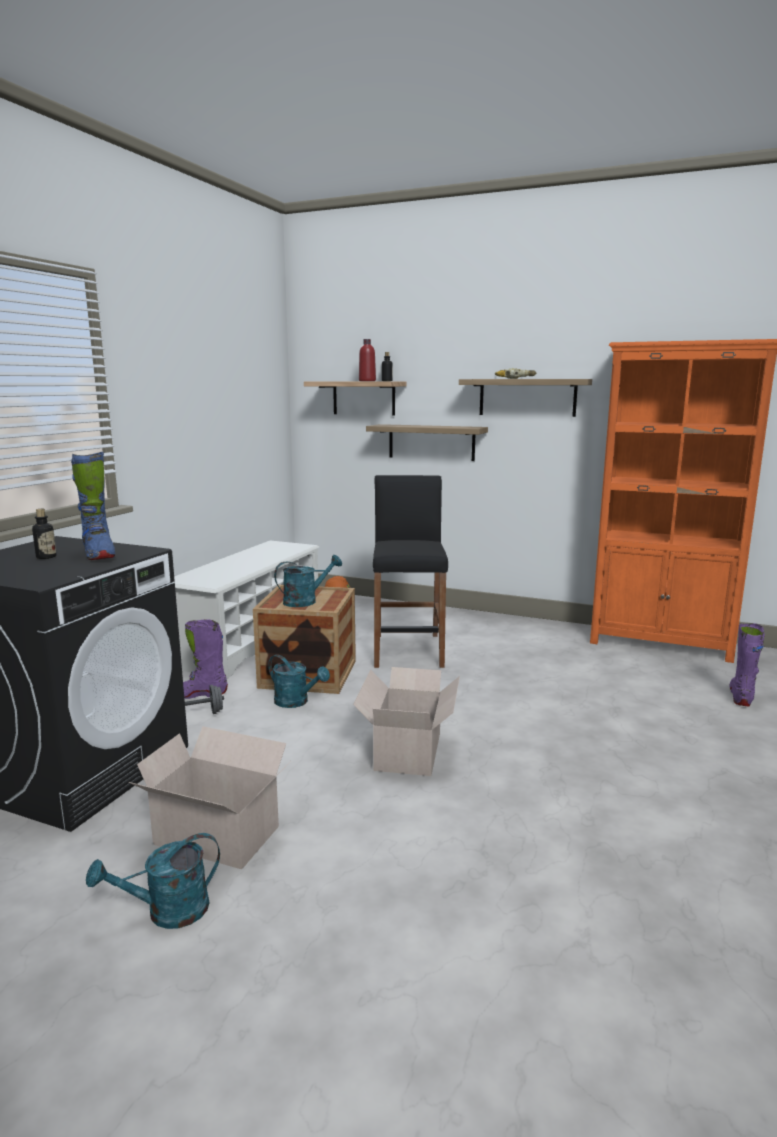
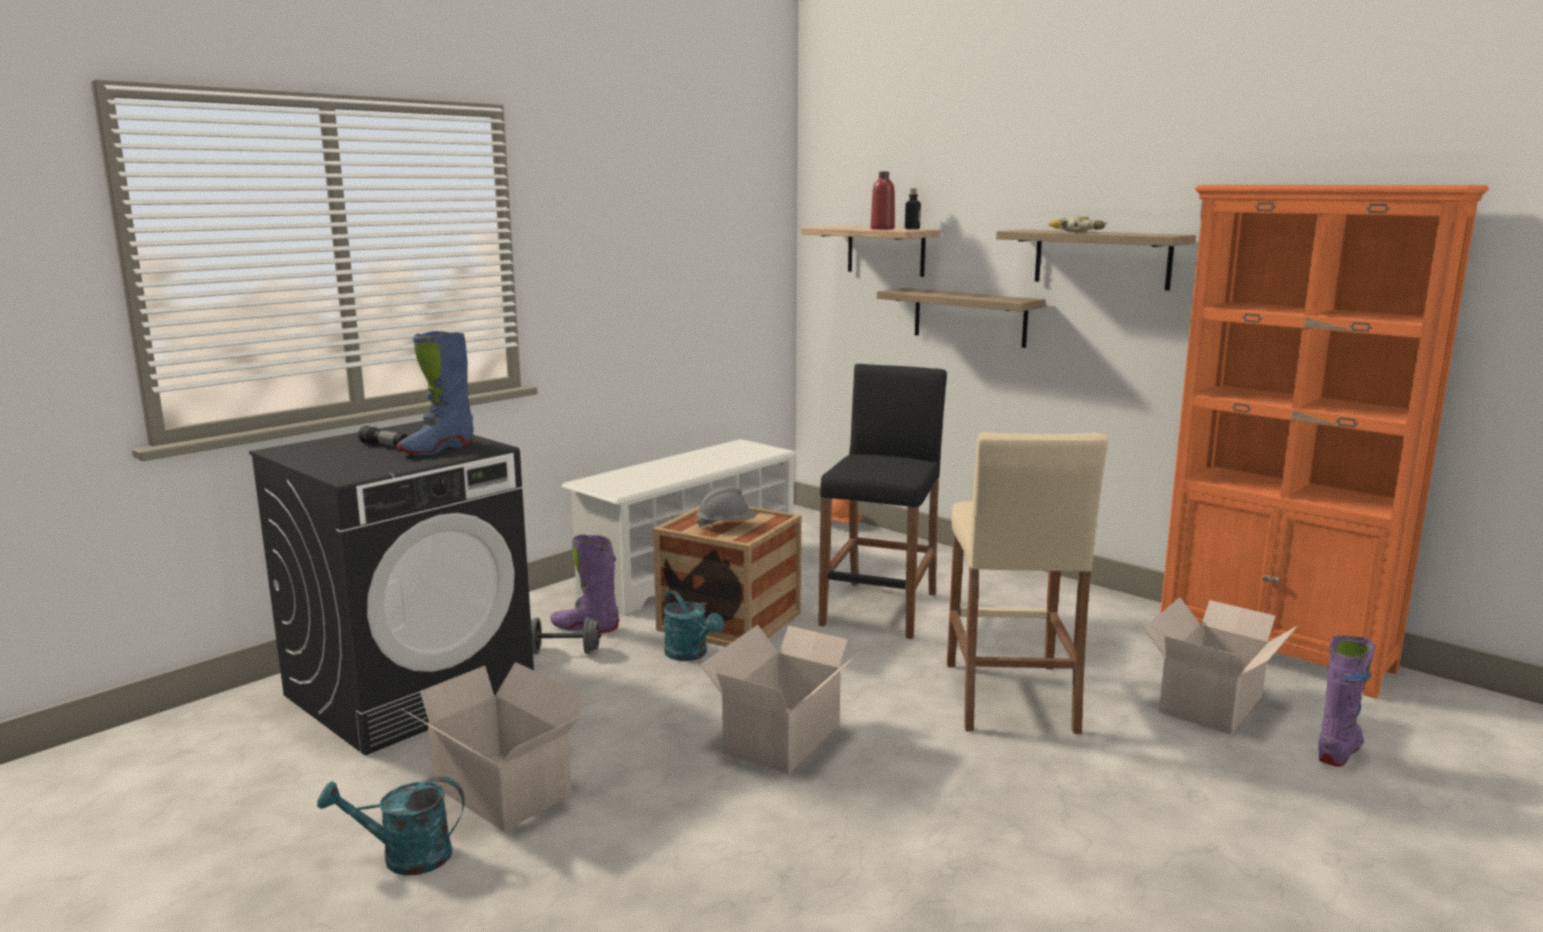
camera: 20 degrees right, 0 degrees up
(46, 557) = (385, 446): bottle -> flashlight
(99, 555) = (437, 449): blue boot -> blue boot turned 45 degrees clockwise
(306, 601) = (726, 525): turquoise watering can -> grey hard hat
(535, 696) = (1010, 697): none -> beige stool
(653, 679) = (1213, 703): none -> cardboard box

